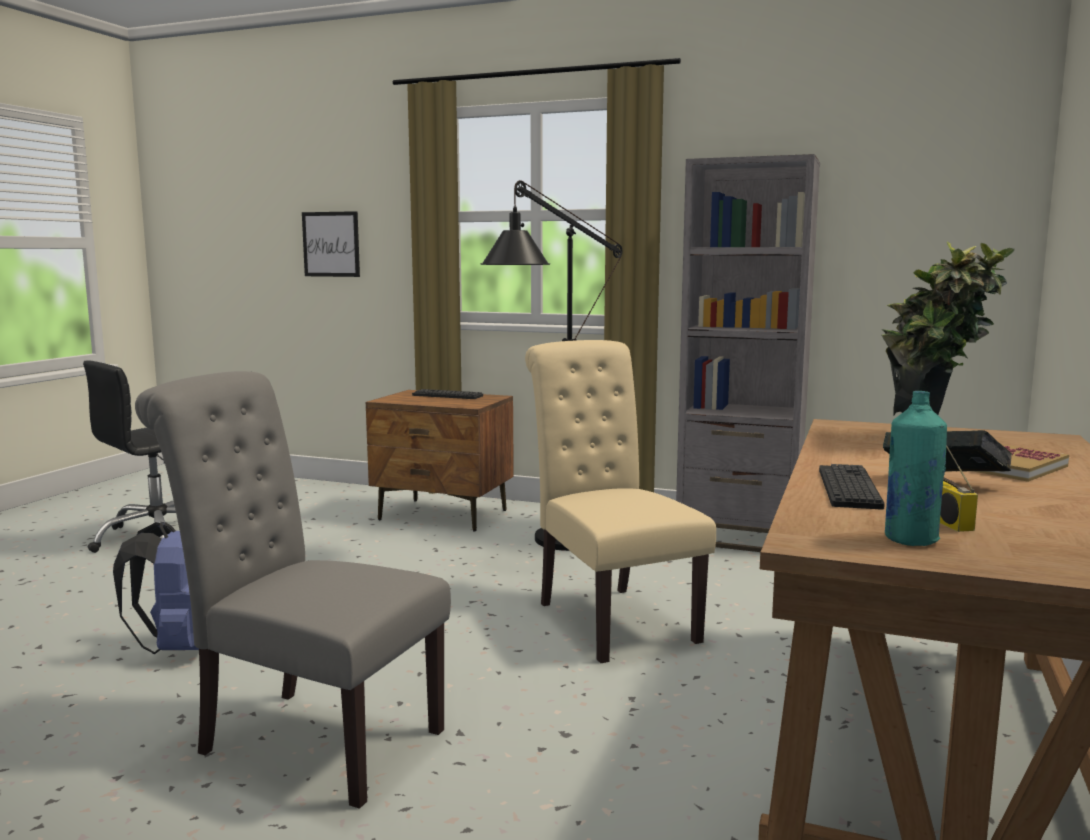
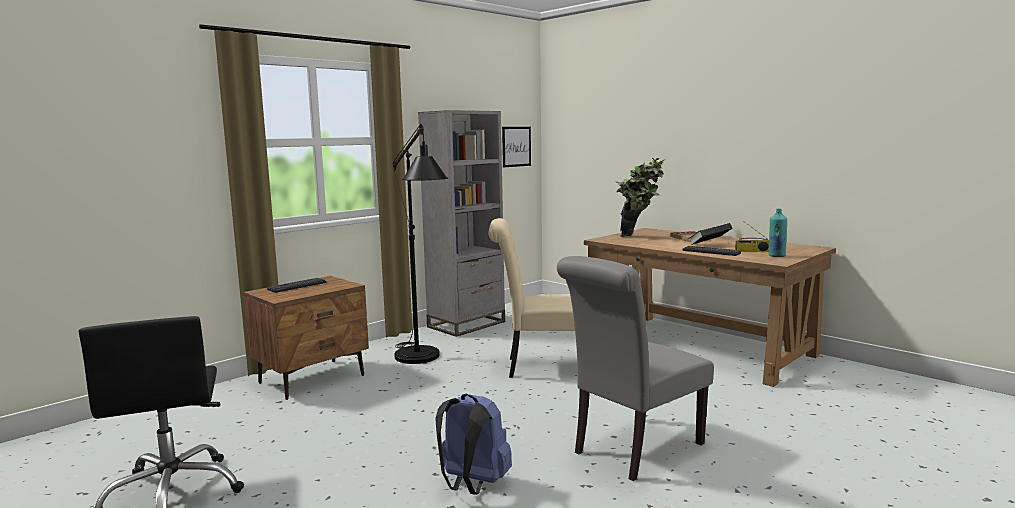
camera: 65 degrees left, 0 degrees up
(331, 244) = (117, 172): picture -> picture (516, 146)

